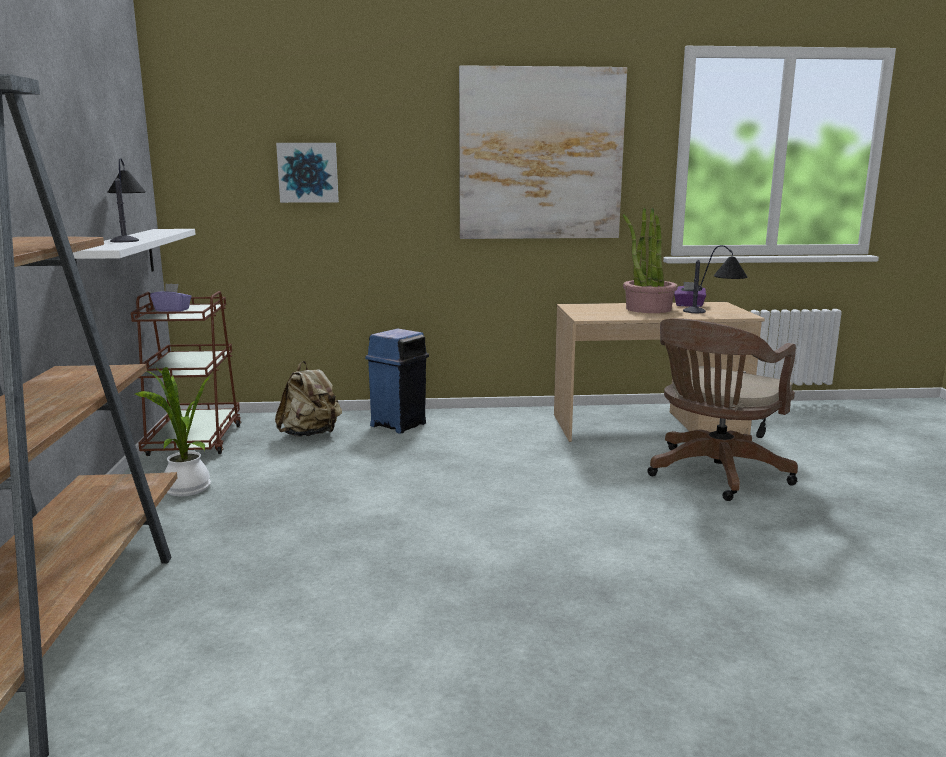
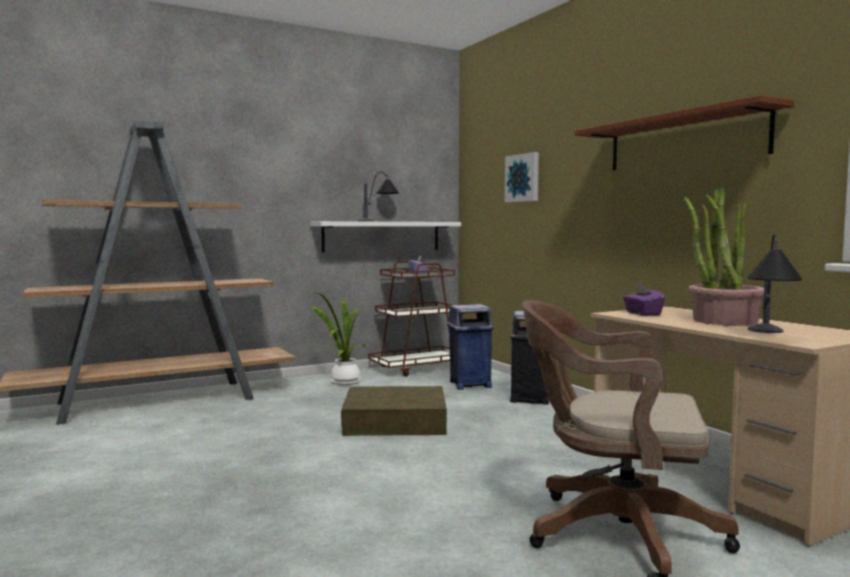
camera: 65 degrees right, 10 degrees down
(310, 434) = (469, 384): beige backpack -> blue trash can
(396, 491) = (395, 421): none -> brown storage box
(541, 154) = (684, 141): picture -> brown shelf
(688, 305) = (802, 328): purple tissue box -> purple tissue box (642, 313)

